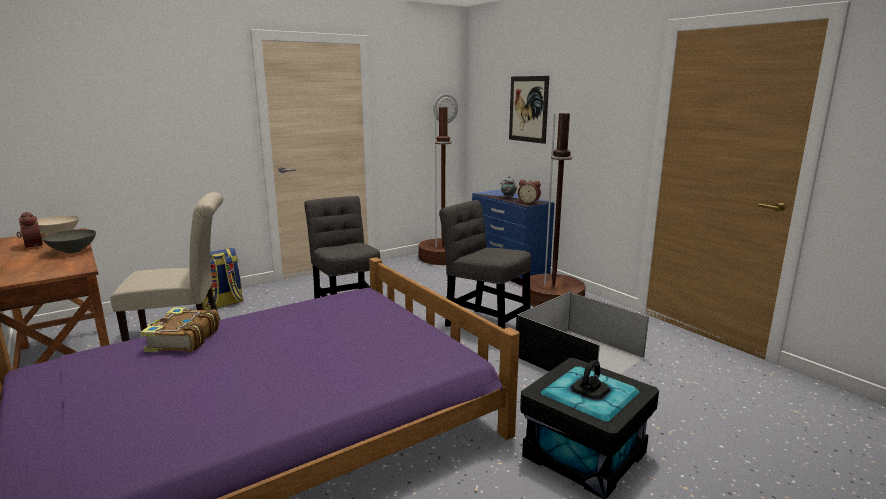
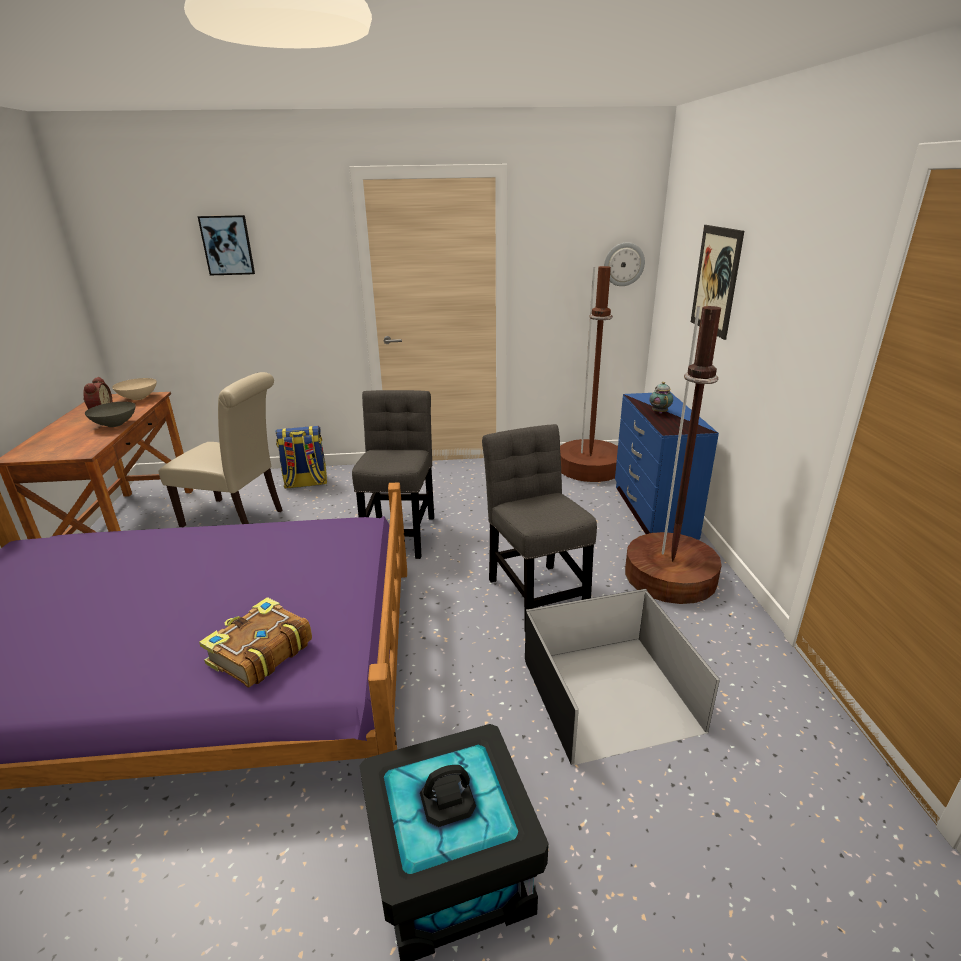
camera: 30 degrees right, 10 degrees up
(137, 90) = (227, 245): none -> picture
(182, 340) = (140, 547): book -> book (259, 653)
(529, 202) = (677, 427): alarm clock -> none

